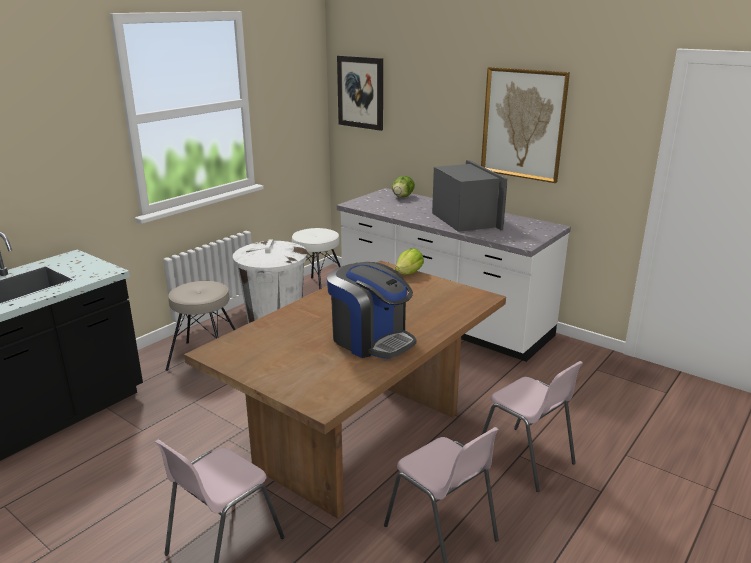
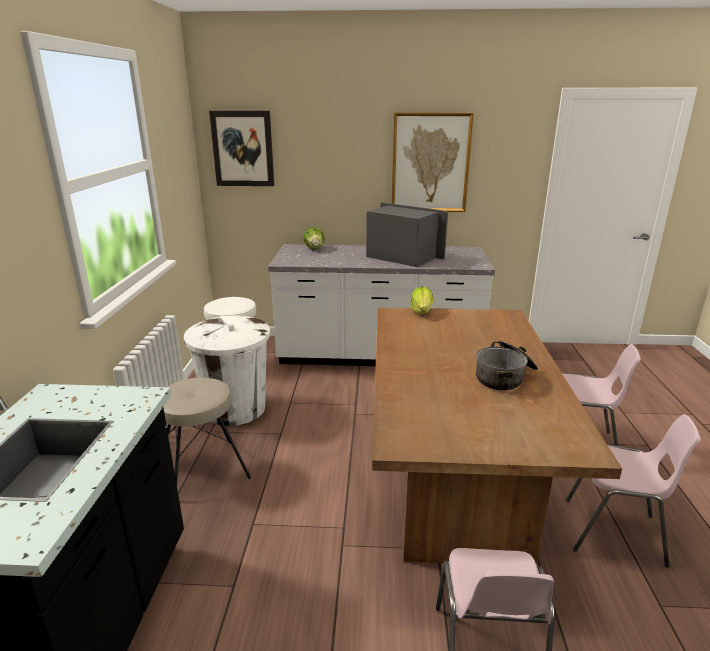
camera: 35 degrees left, 0 degrees up
(371, 340) = (505, 377): coffee machine -> cooking pot

